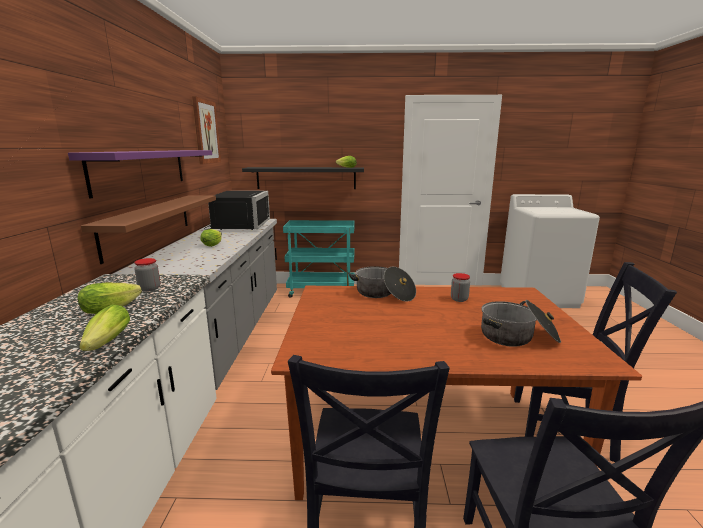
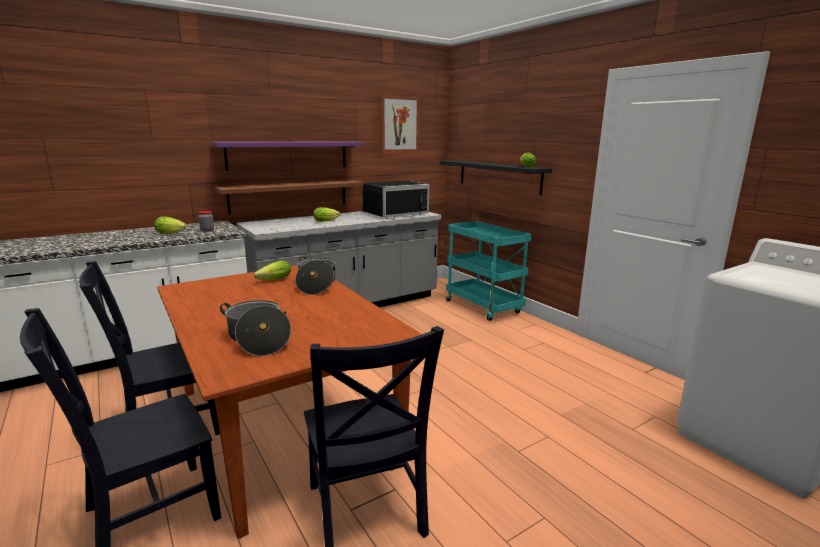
camera: 55 degrees right, 0 degrees up
(105, 344) = (123, 243): lettuce -> lettuce (272, 280)
(459, 299) = (335, 309): jar -> none

